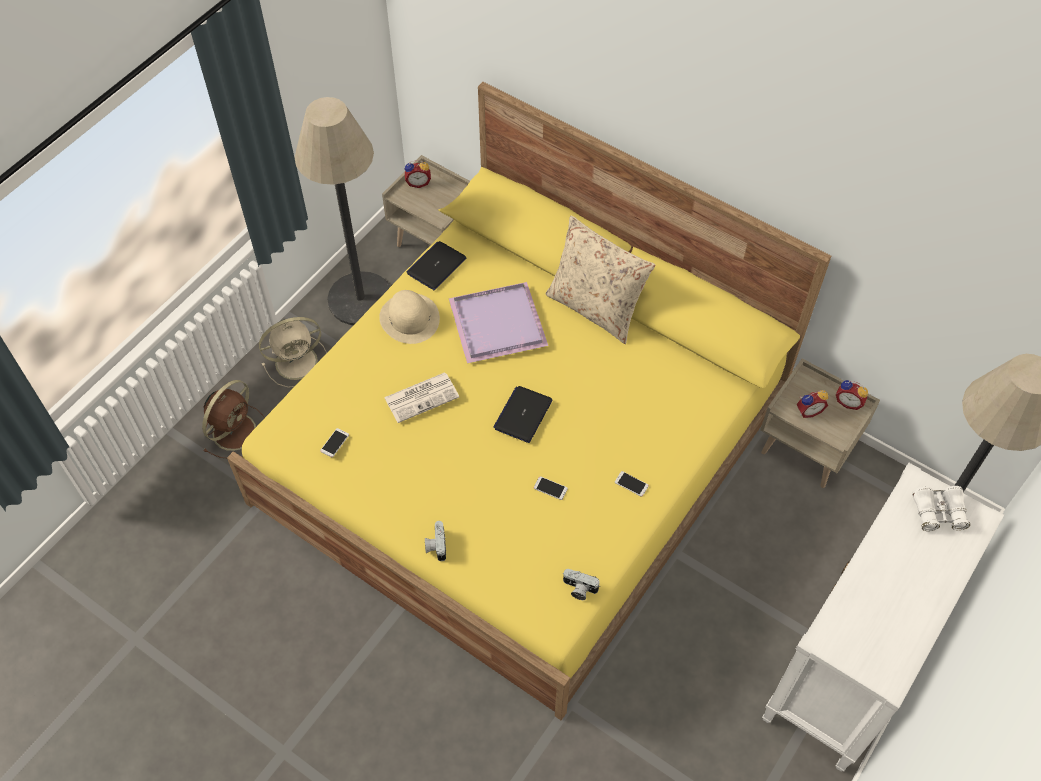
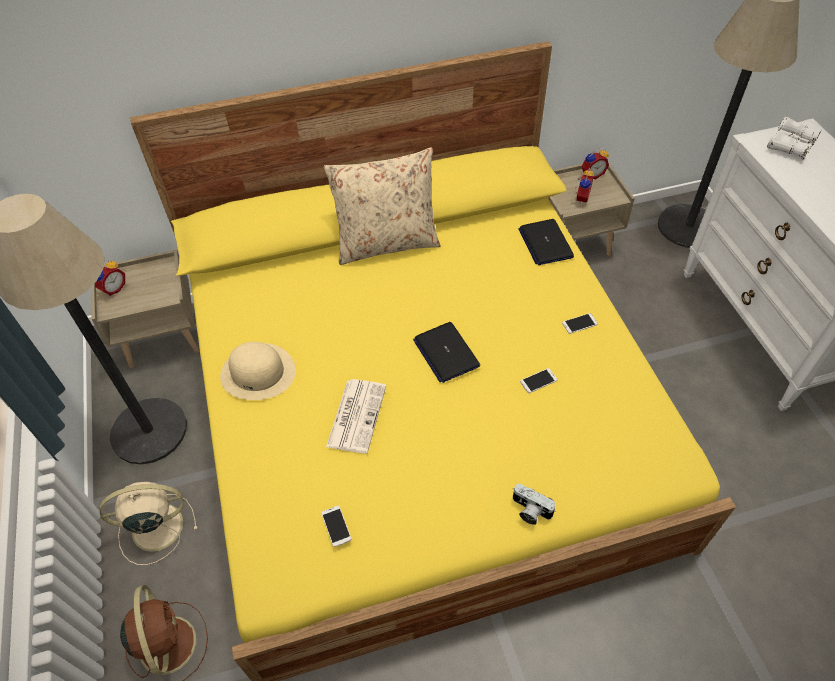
camera: 50 degrees left, 5 degrees down
(298, 361) = (155, 528): beige fan -> beige fan turned 120 degrees counterclockwise
(436, 266) = (226, 318): laptop -> laptop (545, 243)
(495, 323) = (332, 313): purple tray -> none
(579, 589) = (660, 424): camera -> none

